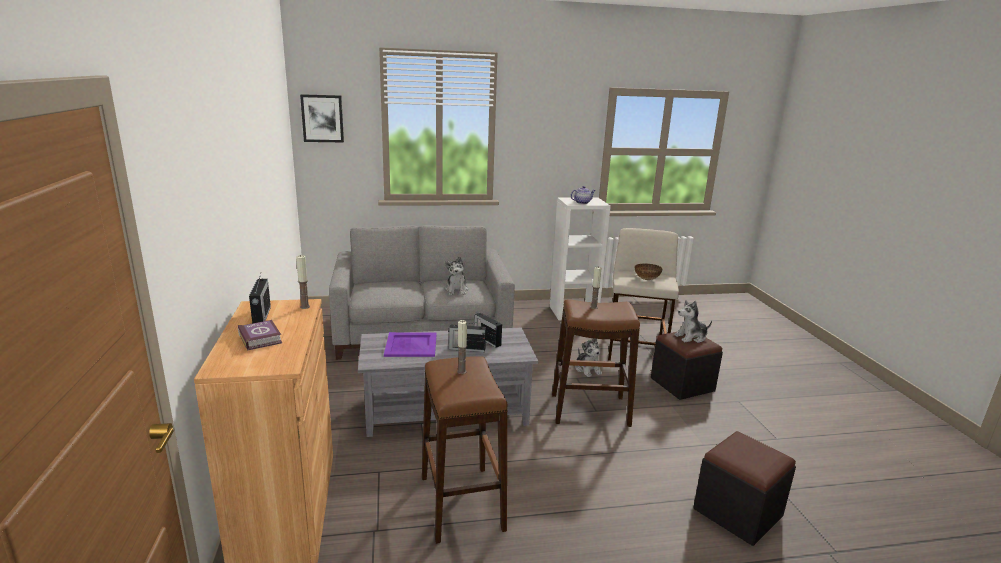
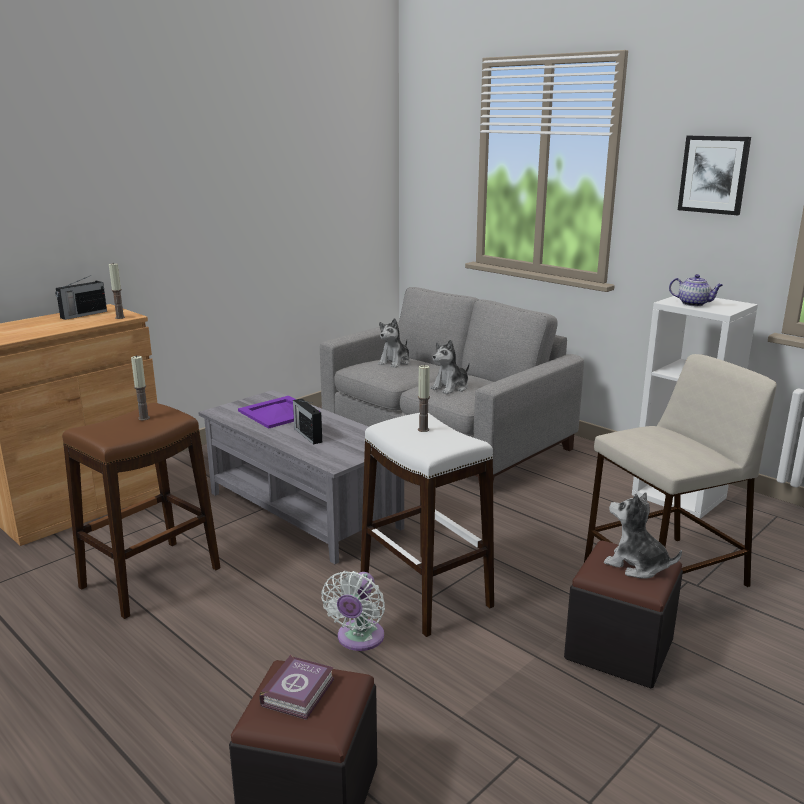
camera: 55 degrees right, 0 degrees up
(260, 338) = (39, 325): book -> book (300, 691)
(322, 118) = (424, 152): picture -> picture (714, 174)
(487, 340) = (345, 437): radio -> none
(587, 369) = (529, 558): plush toy -> plush toy (395, 362)
(590, 410) = (426, 593): brown stool -> white stool
(615, 447) = (358, 639): none -> white fan
(646, 279) = (655, 445): bowl -> none

